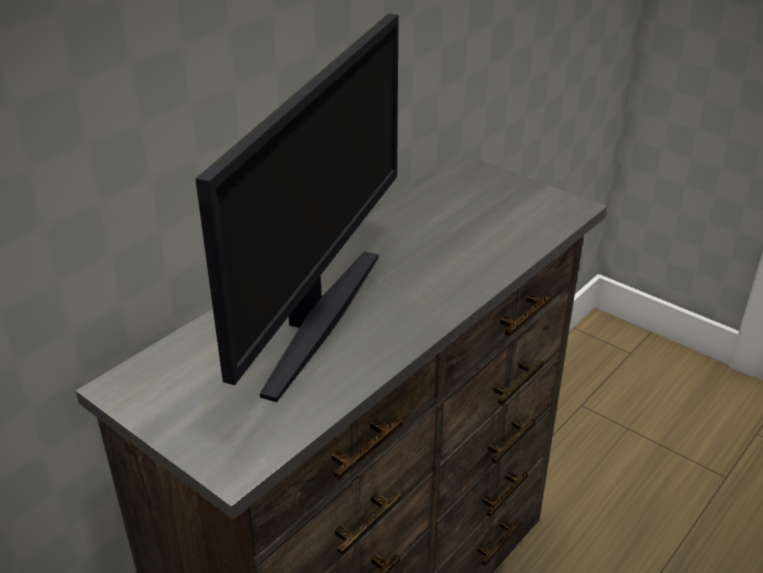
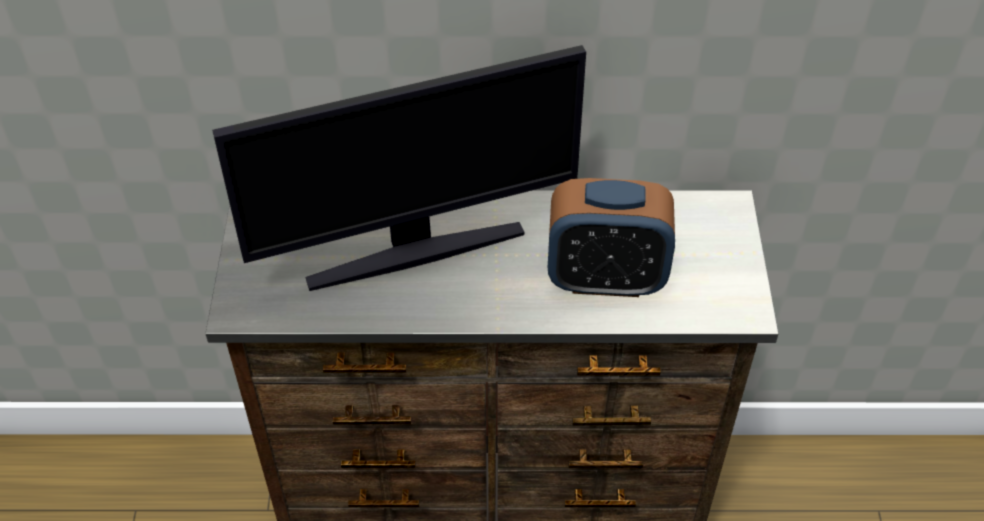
camera: 50 degrees right, 15 degrees up
(471, 244) = (605, 278): none -> alarm clock

